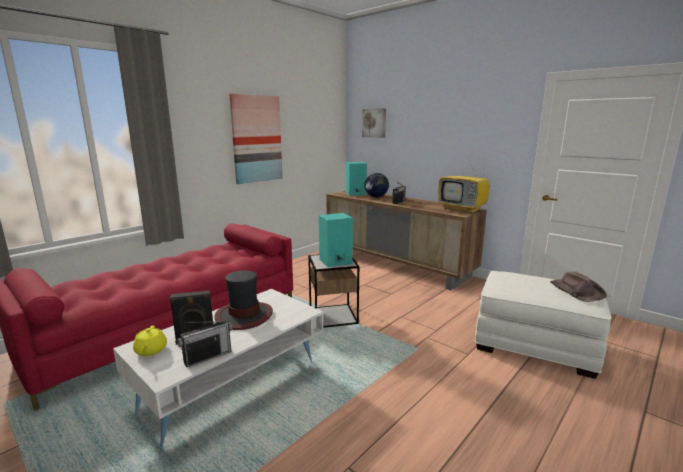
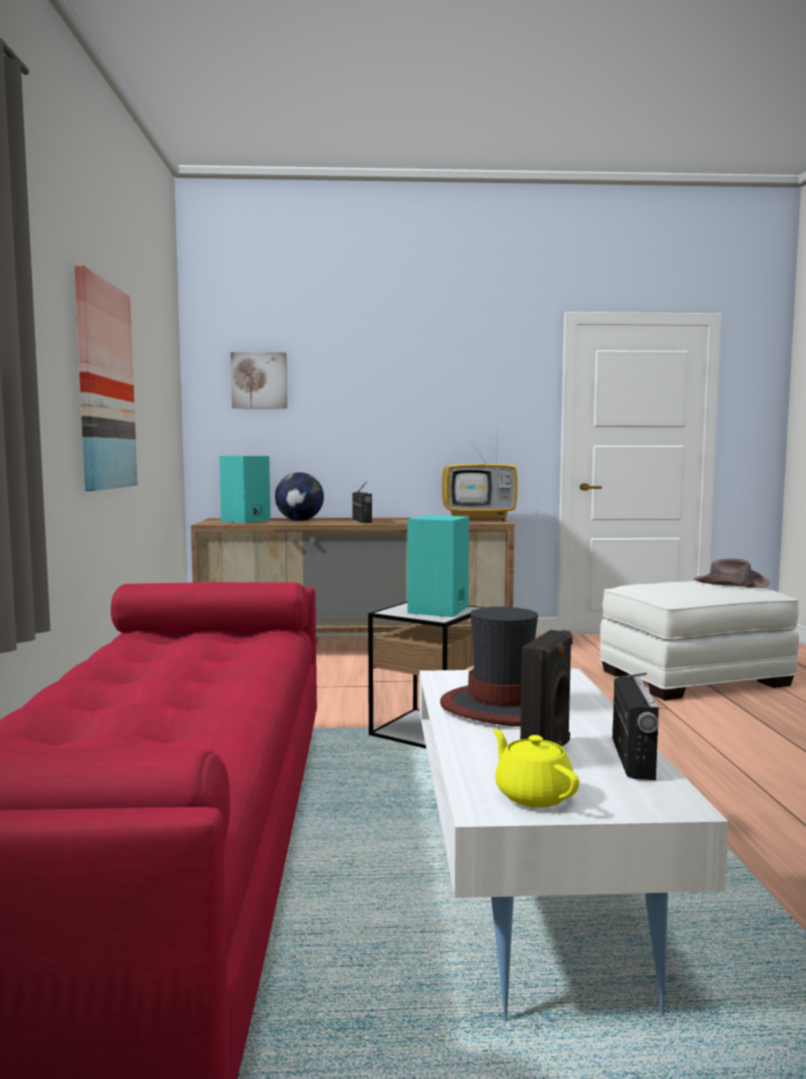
camera: 45 degrees left, 10 degrees down
(150, 350) = (533, 795): yellow teapot -> yellow teapot turned 150 degrees counterclockwise

